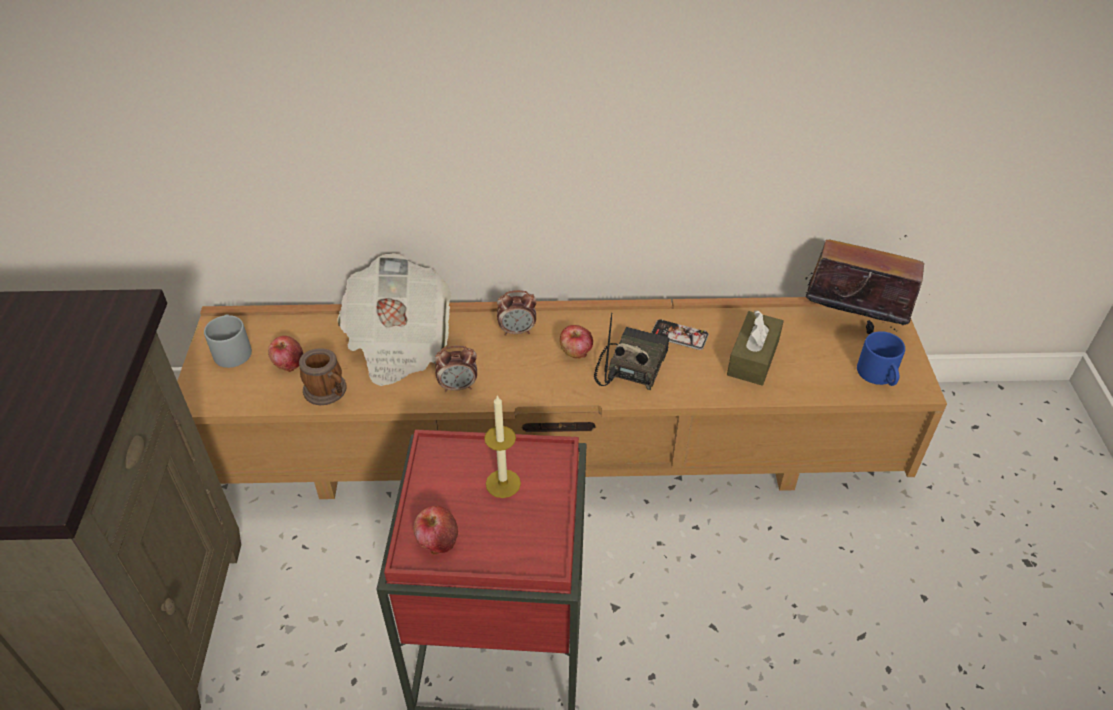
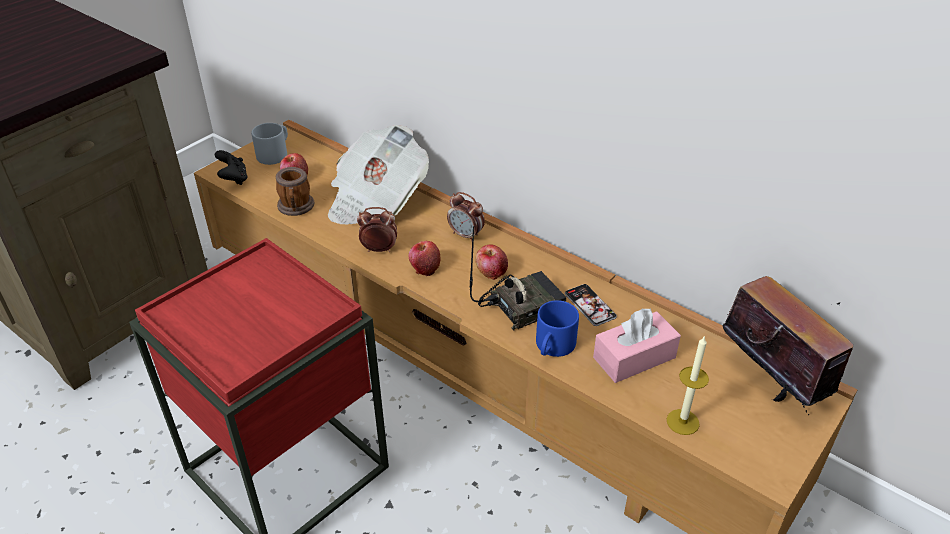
camera: 40 degrees right, 5 degrees down
(221, 399) = (233, 179): none -> black game controller
(437, 541) = (190, 313): apple -> apple (425, 268)
(458, 386) = (379, 249): alarm clock -> alarm clock turned 150 degrees clockwise
(503, 483) = (275, 305): candle -> candle (682, 422)
(753, 358) = (634, 357): brown tissue box -> pink tissue box
(880, 376) = (743, 442): blue mug -> blue mug (553, 347)

